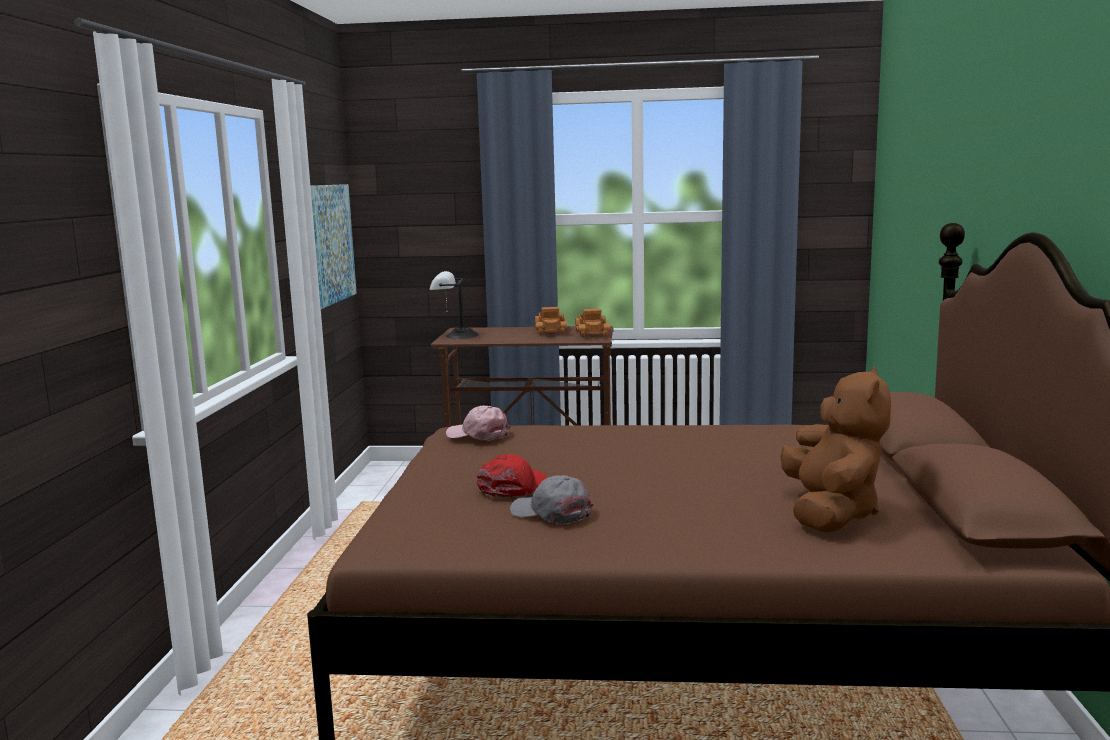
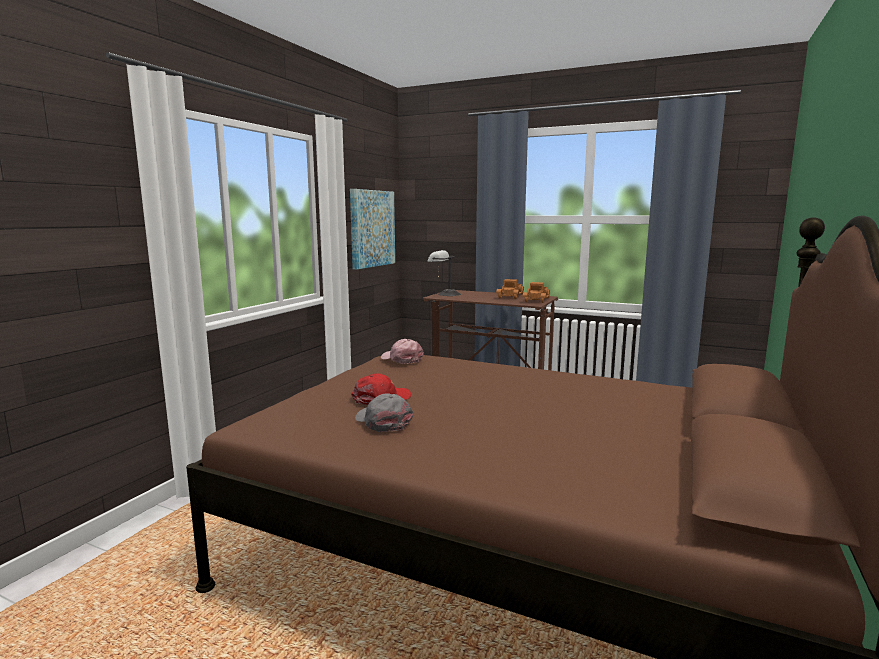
camera: 20 degrees right, 0 degrees up
(830, 513) = (603, 462): brown plush toy -> none

